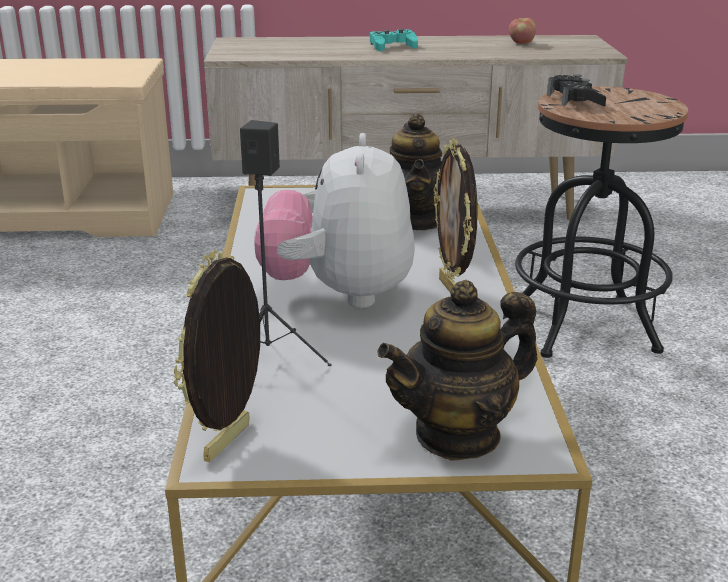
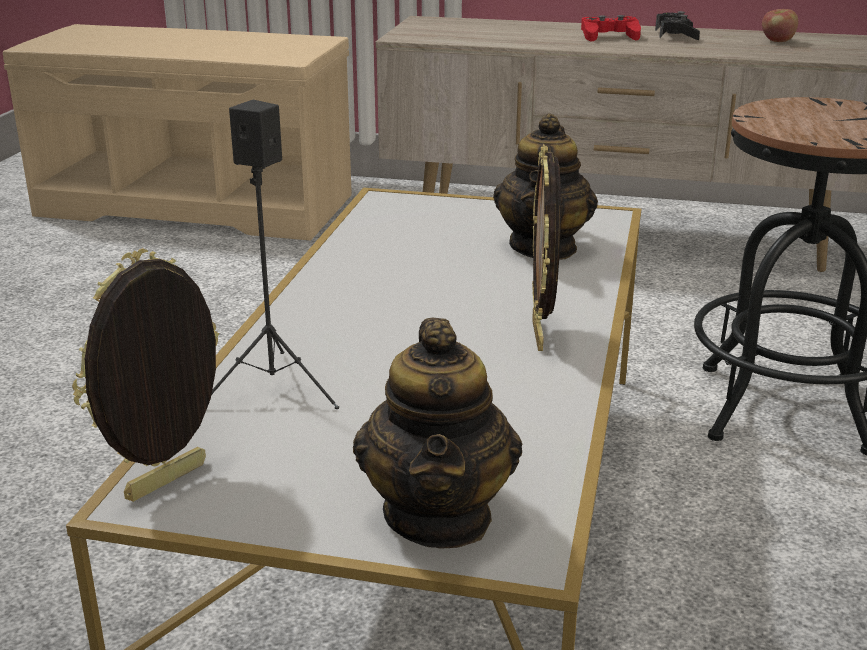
camera: 15 degrees right, 0 degrees up
(339, 294) = (400, 325): plush toy -> none
(392, 47) = (609, 37): turquoise game controller -> red game controller
(458, 435) = (439, 516): teapot -> teapot turned 75 degrees counterclockwise
(575, 100) = (782, 113): black game controller -> black game controller (676, 35)

